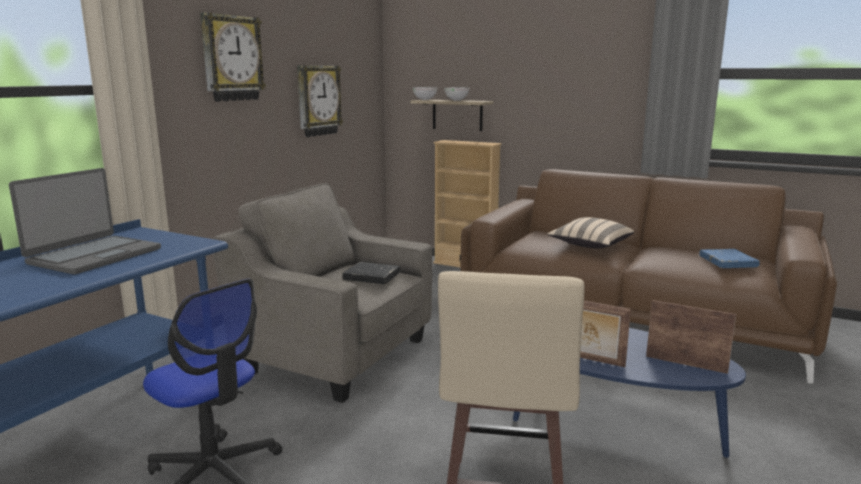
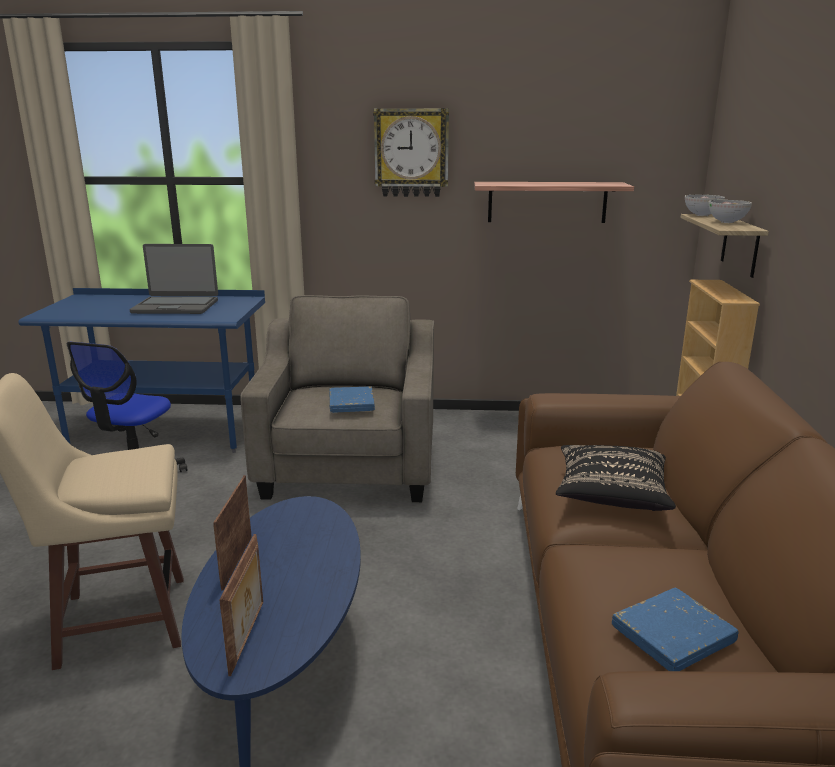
camera: 65 degrees right, 5 degrees up
(318, 100) = (547, 202): wall clock -> shelf
(371, 277) = (351, 403): black book -> blue book
(590, 246) = (611, 494): beige pillow -> black pillow

